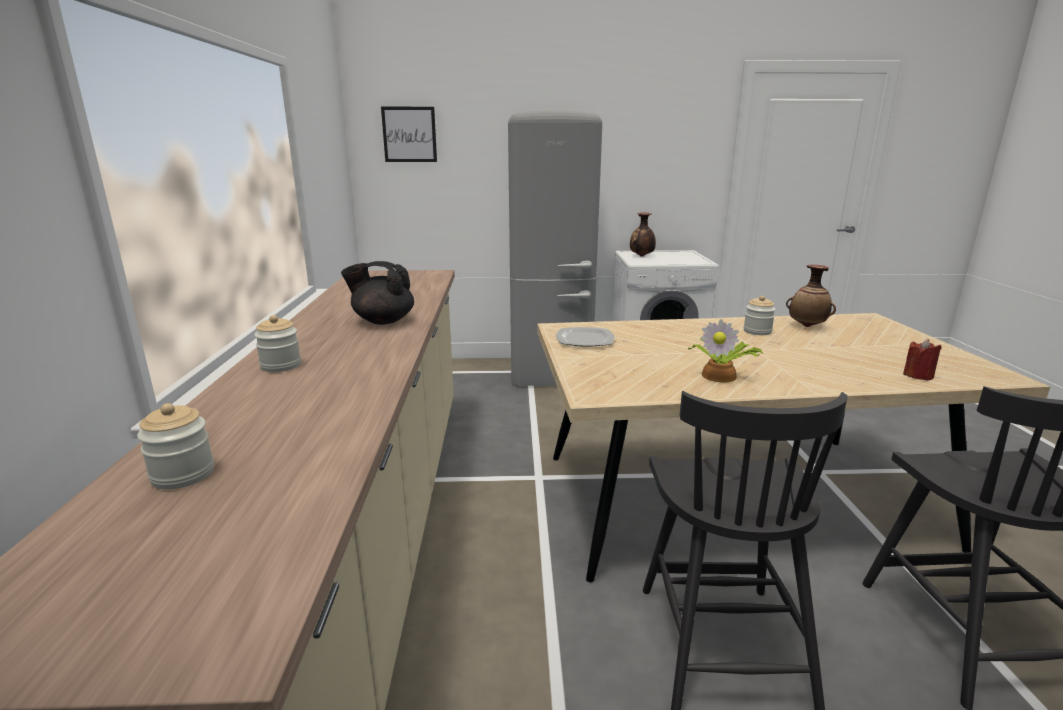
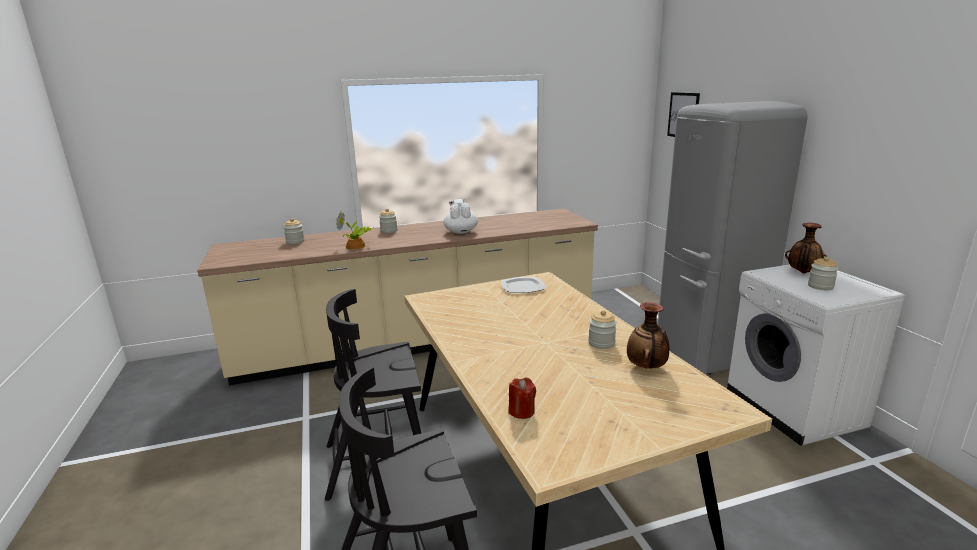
camera: 75 degrees right, 0 degrees up
(383, 321) = (461, 232): black teapot -> white teapot
(673, 258) = (820, 286): none -> jar
(720, 375) = (475, 329): potted plant -> potted plant (356, 246)

